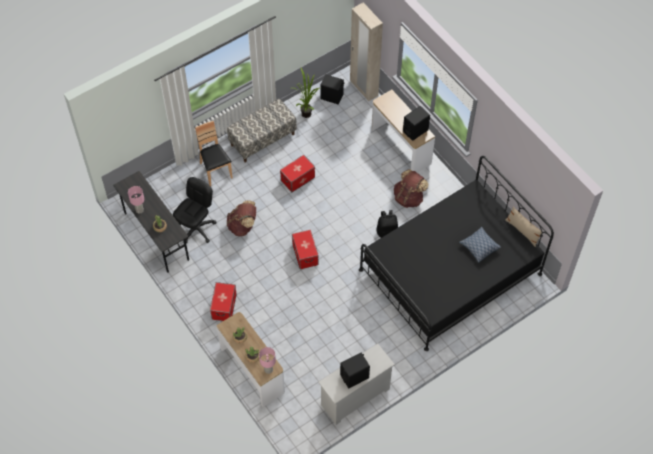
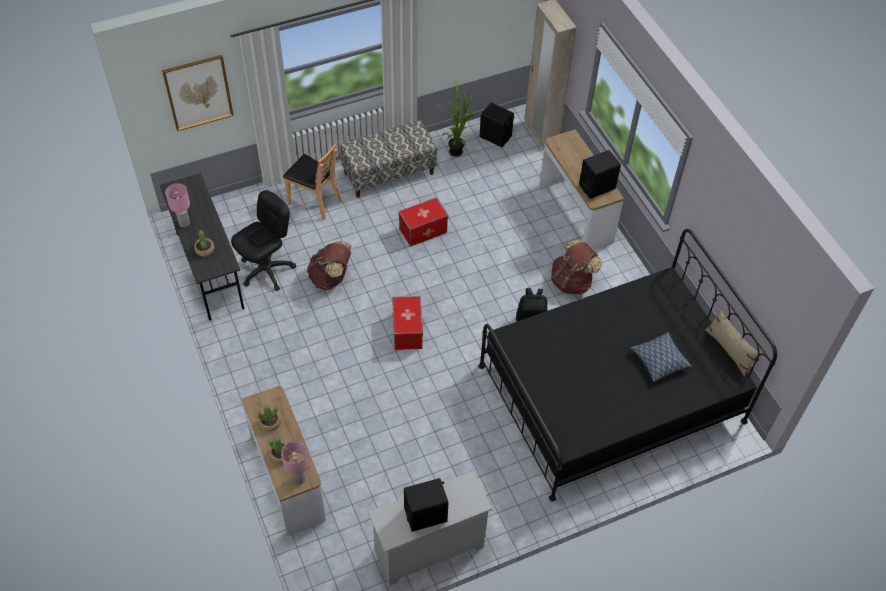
camera: 10 degrees right, 5 degrees down
(132, 118) = (198, 92): none -> picture
(215, 171) = (314, 201): brown chair -> brown chair turned 135 degrees clockwise
(224, 307) = (274, 381): storage box -> none

